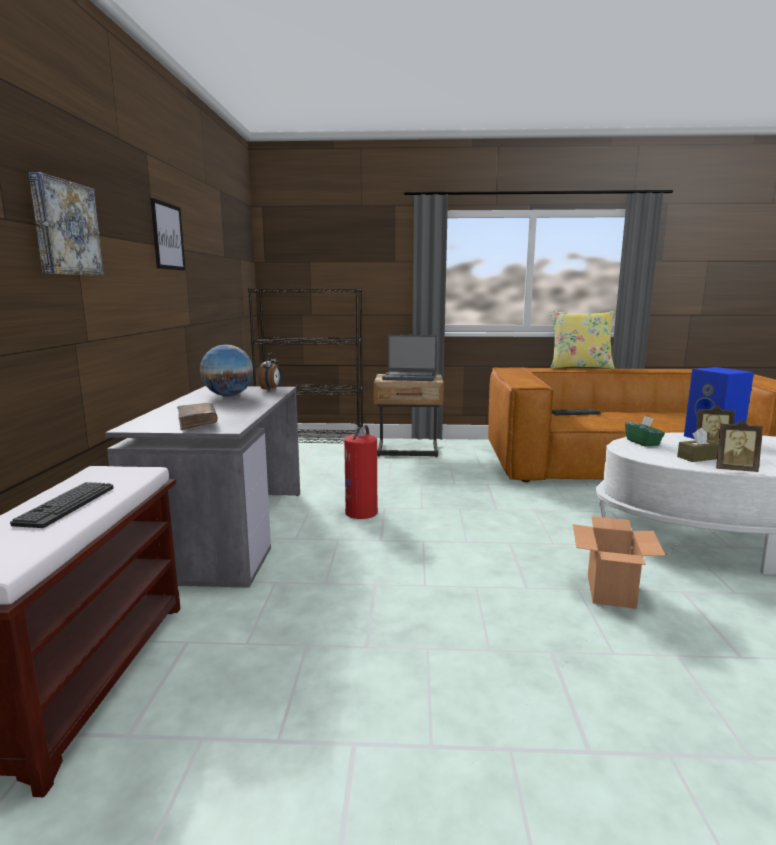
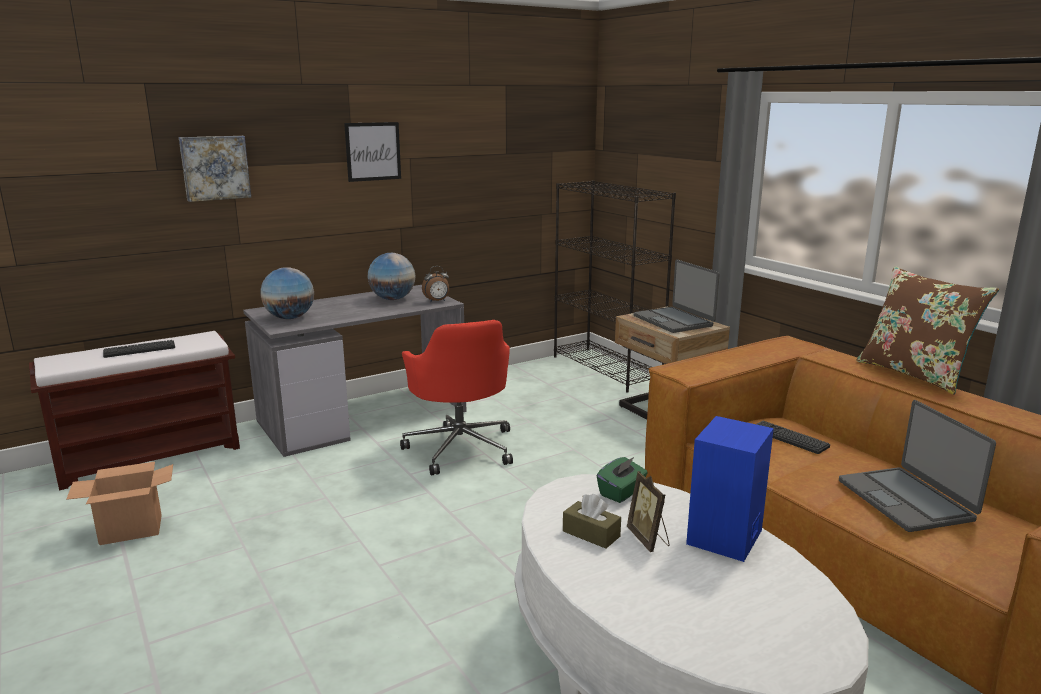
camera: 55 degrees right, 5 degrees up
(197, 423) = (289, 318): brown book -> globe
(362, 512) = (461, 447): fire extinguisher -> red office chair
(580, 367) = (914, 374): yellow pillow -> brown pillow
(611, 591) = (411, 613): cardboard box -> cardboard box (130, 530)
(664, 416) = (906, 500): none -> laptop
(734, 470) = (558, 561): picture frame -> none

